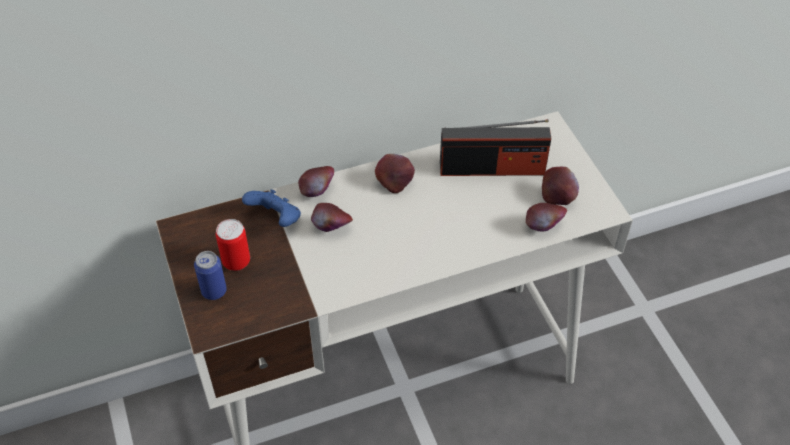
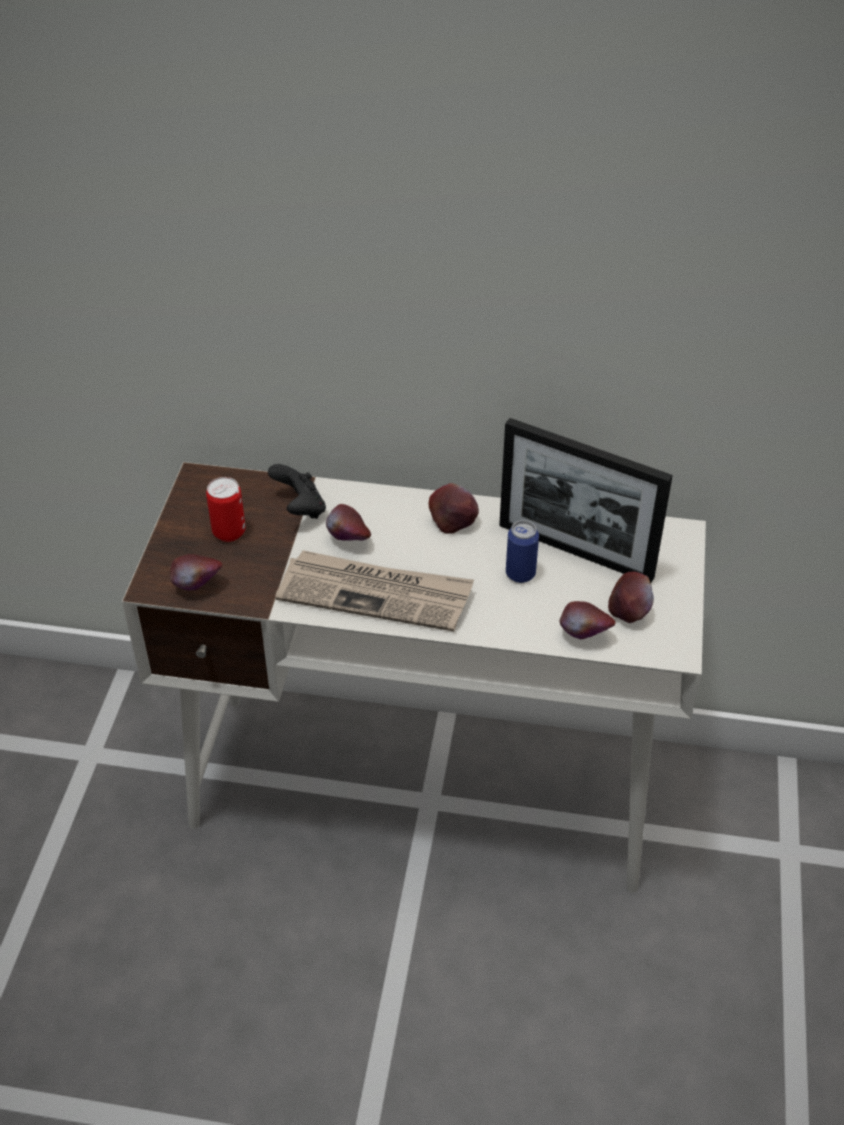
camera: 30 degrees right, 5 degrees down
(214, 291) = (186, 551): can -> can (520, 574)
(276, 219) = (300, 508): blue game controller -> black game controller
(317, 192) = (363, 498): apple -> apple (198, 587)
(381, 260) = (376, 594): none -> newspaper
(492, 168) = (575, 551): radio -> picture frame

